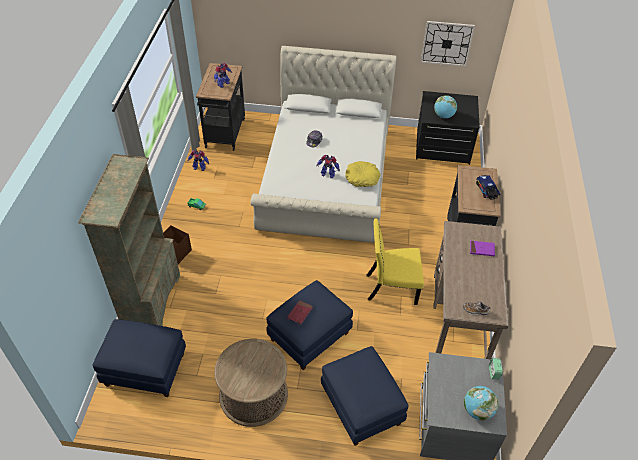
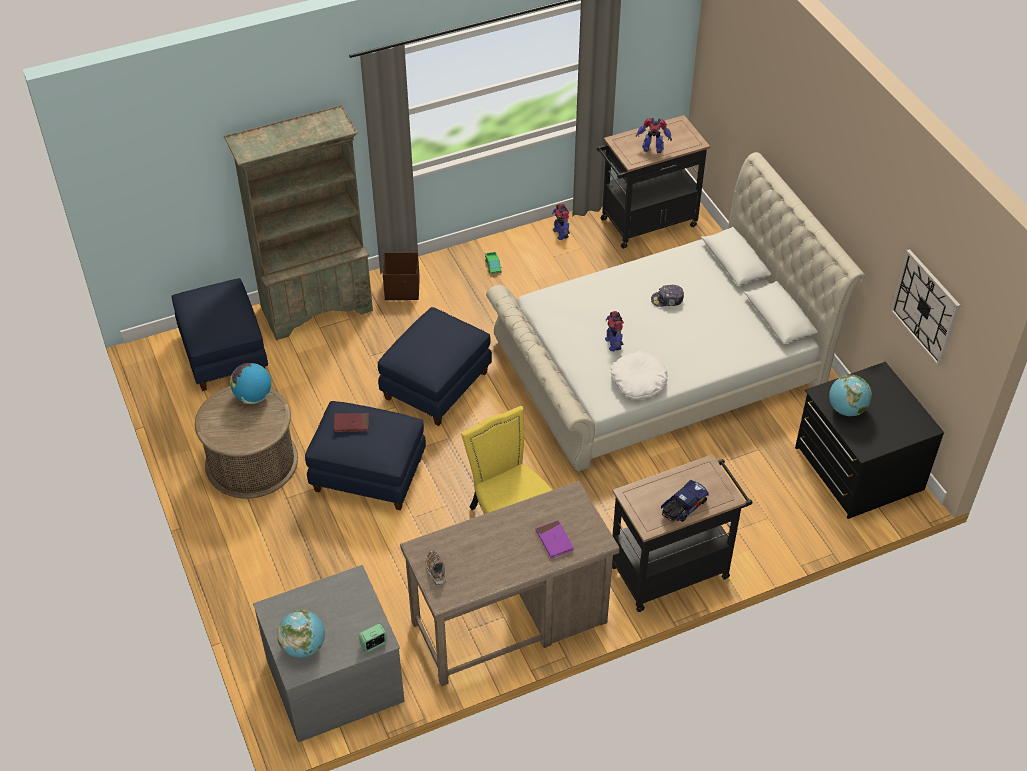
camera: 60 degrees right, 0 degrees up
(236, 354) = (253, 396): none -> globe
(360, 406) = (300, 571): blue ottoman -> blue ottoman (435, 385)
(362, 178) = (639, 381): yellow pillow -> white pillow

